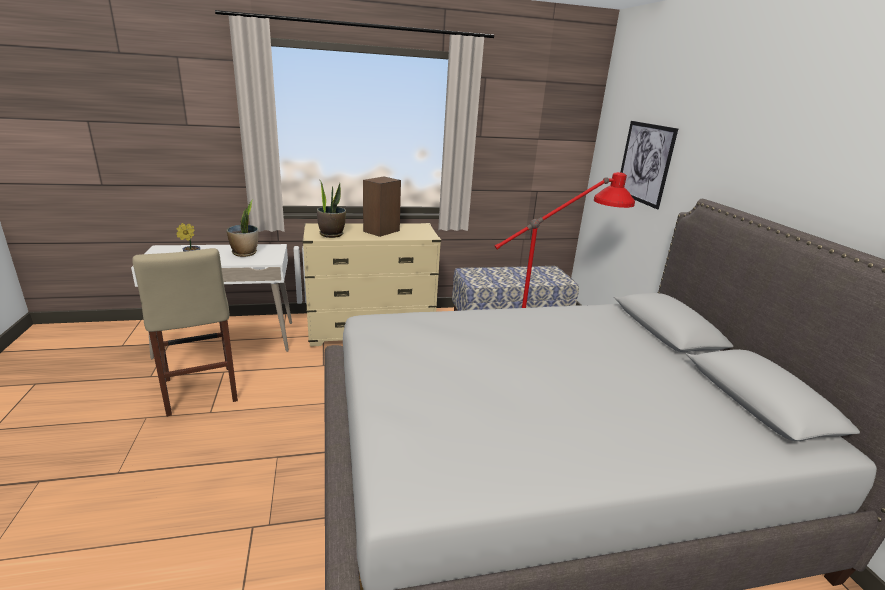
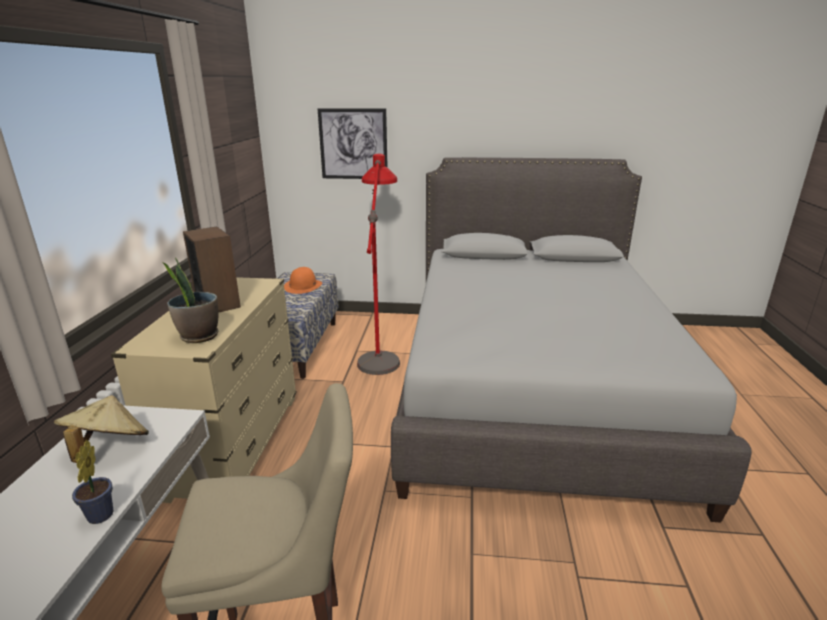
camera: 70 degrees left, 0 degrees up
(245, 253) = (108, 449): potted plant -> beige hat
(535, 277) = (303, 286): none -> orange hat

